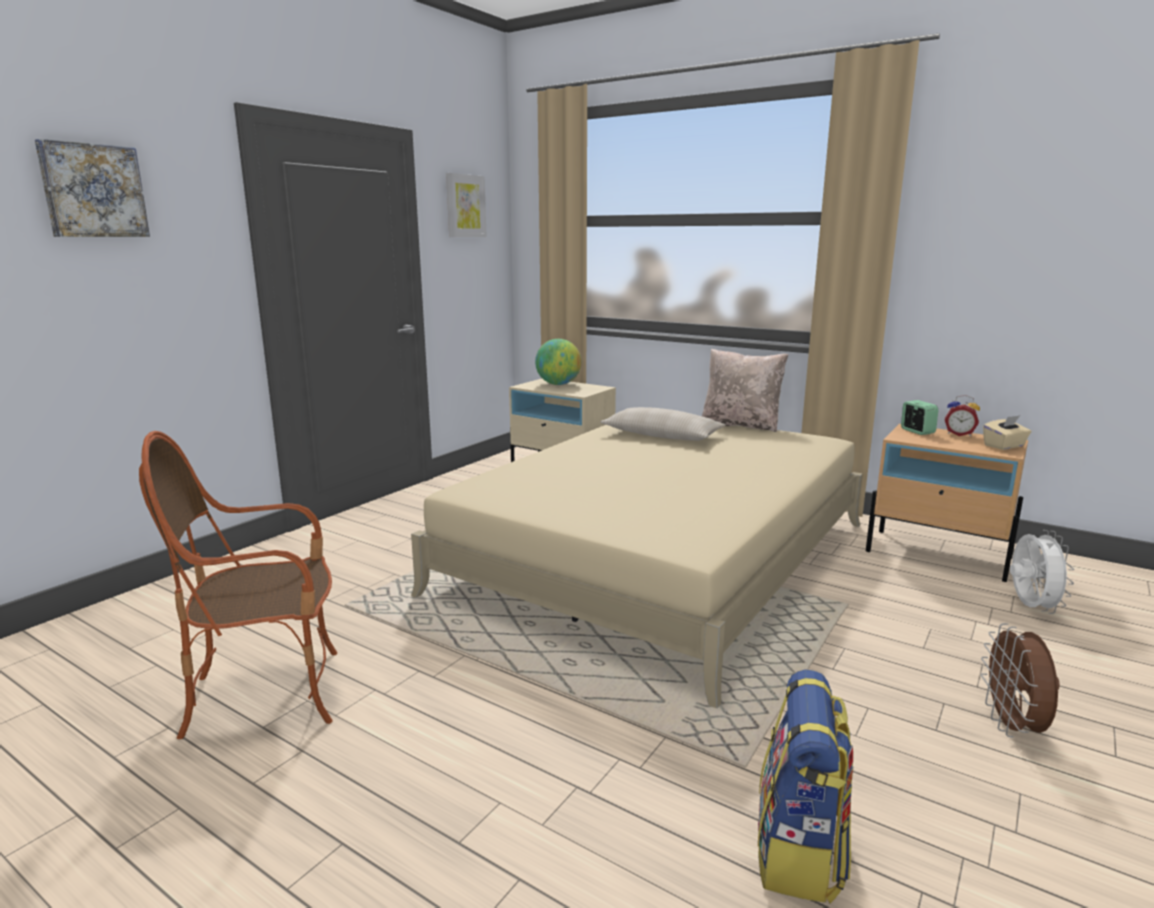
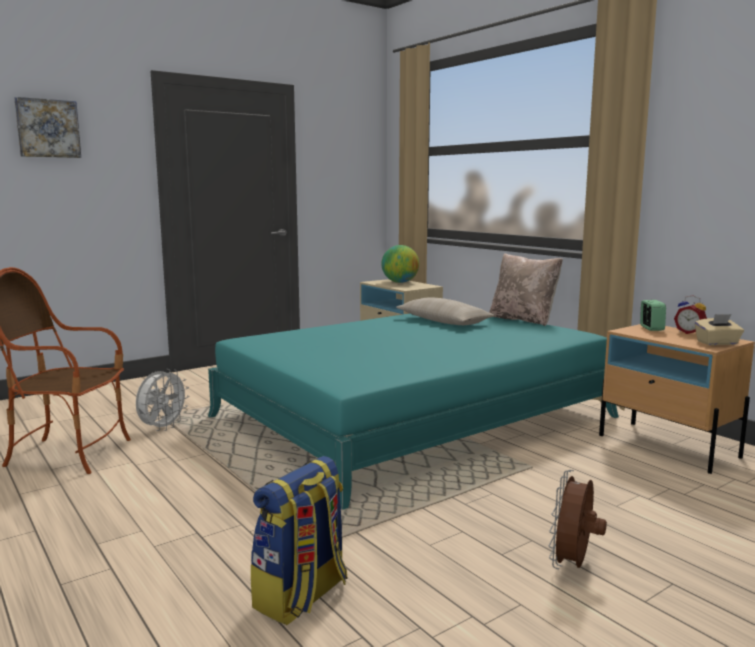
camera: 20 degrees right, 5 degrees down
(465, 206) = (341, 141): picture -> none
(660, 557) = (413, 417): beige bed -> turquoise bed
(1029, 607) = (708, 494): white fan -> white fan (163, 428)

